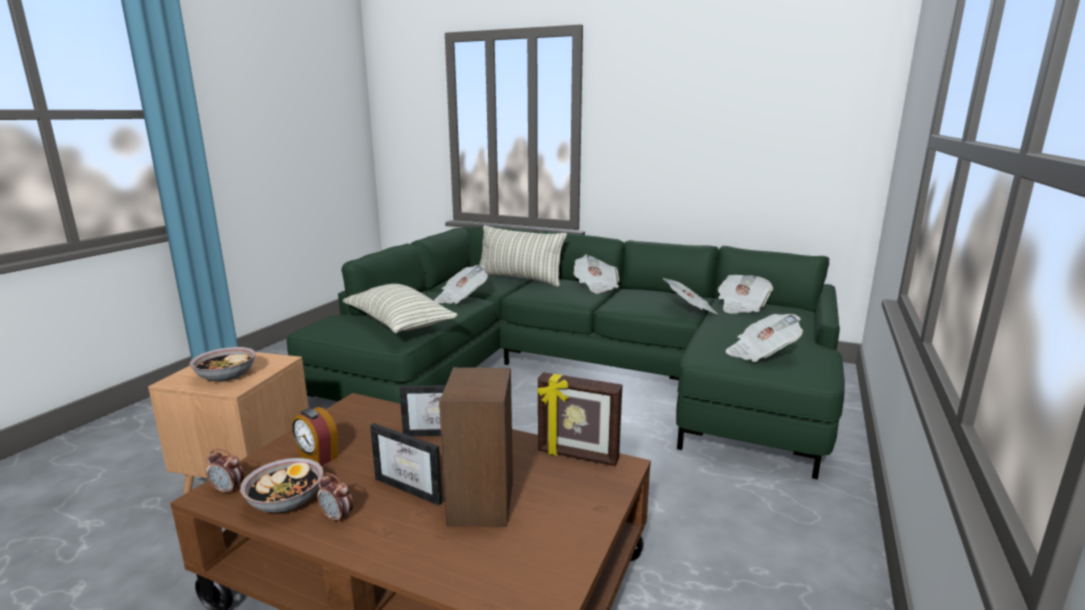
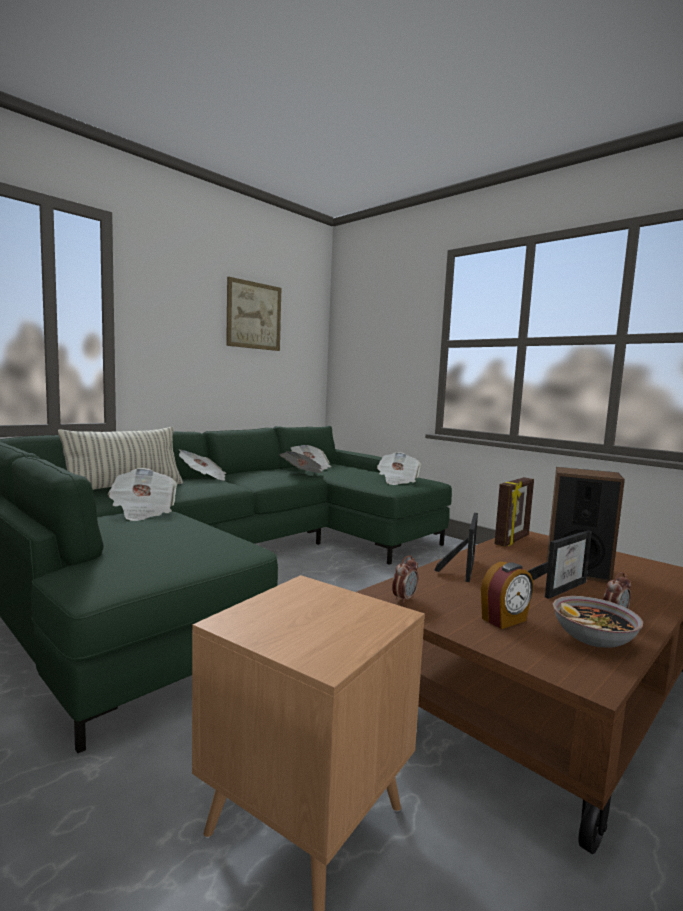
camera: 70 degrees left, 10 degrees down
(226, 376) = (338, 619): bowl -> none
(228, 490) = (579, 670): alarm clock -> alarm clock (404, 599)
(399, 324) = (189, 542): pillow -> none
(747, 101) = (254, 315): none -> picture

